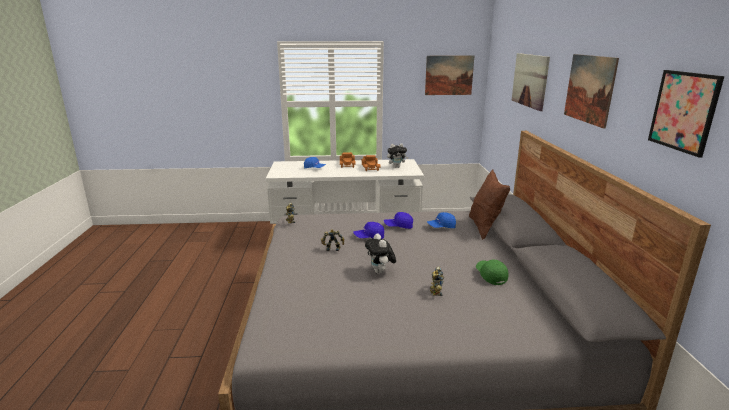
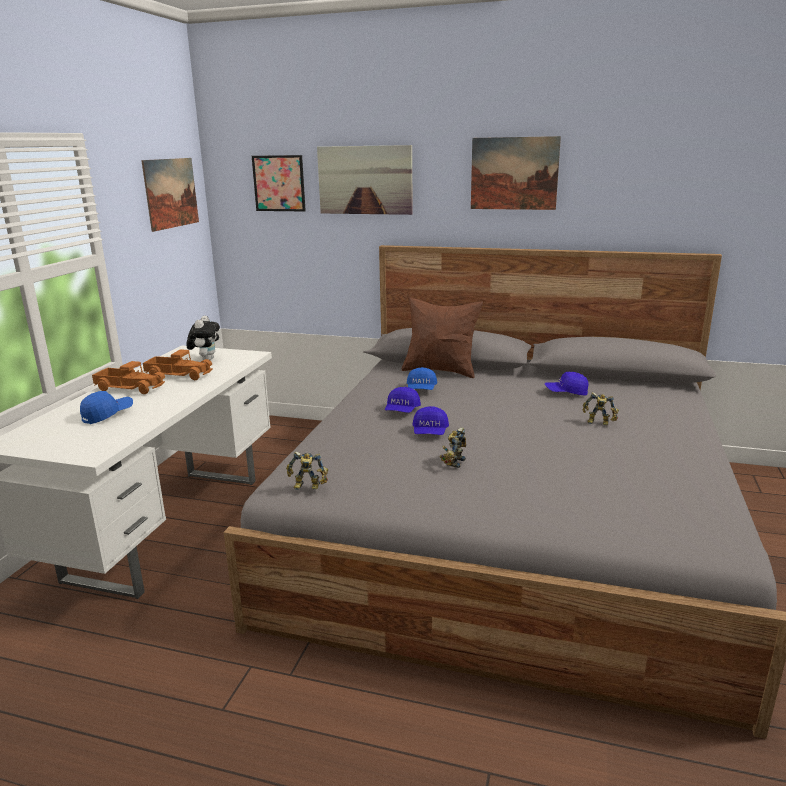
camera: 70 degrees left, 0 degrees up
(380, 272) = (537, 444): plush toy -> none
(490, 276) = (566, 392): green cap -> blue cap
(683, 111) = (665, 174): picture -> picture (279, 183)

